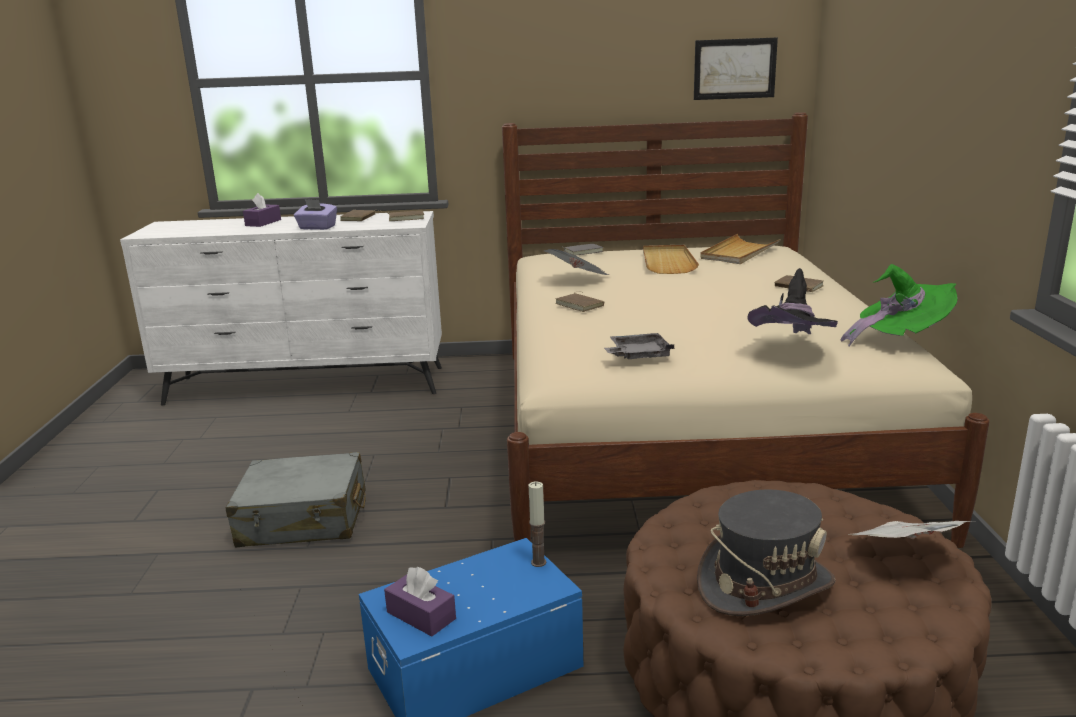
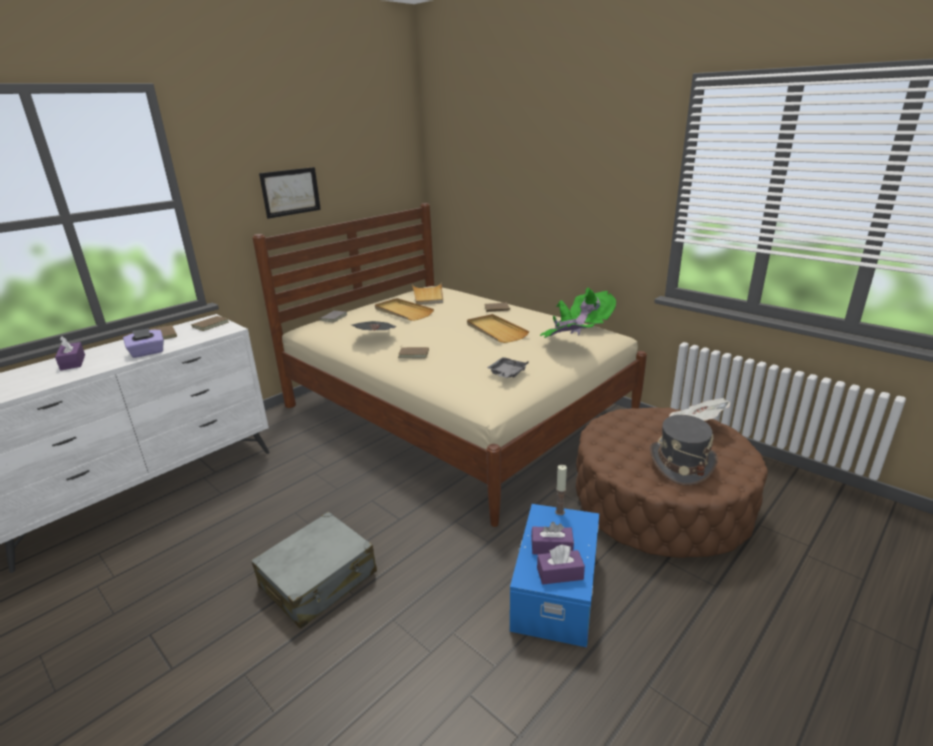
camera: 45 degrees left, 5 degrees up
(462, 588) = (551, 547): none -> purple tissue box
(734, 69) = (385, 179): picture -> picture (290, 192)
(734, 309) = (495, 331): none -> beige tray
(791, 351) = (564, 346): black hat -> green hat

